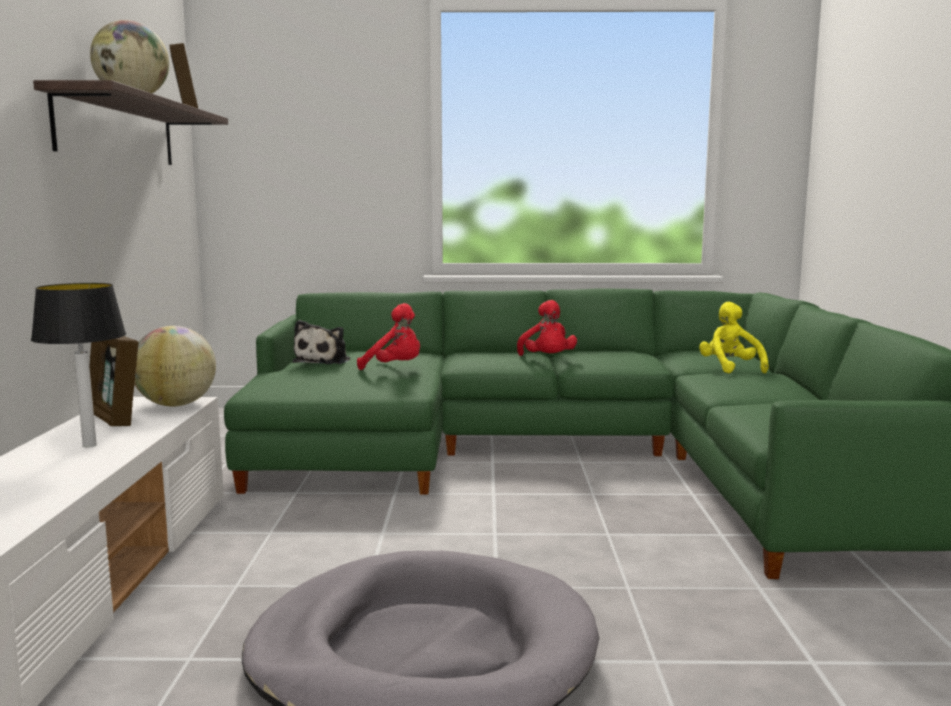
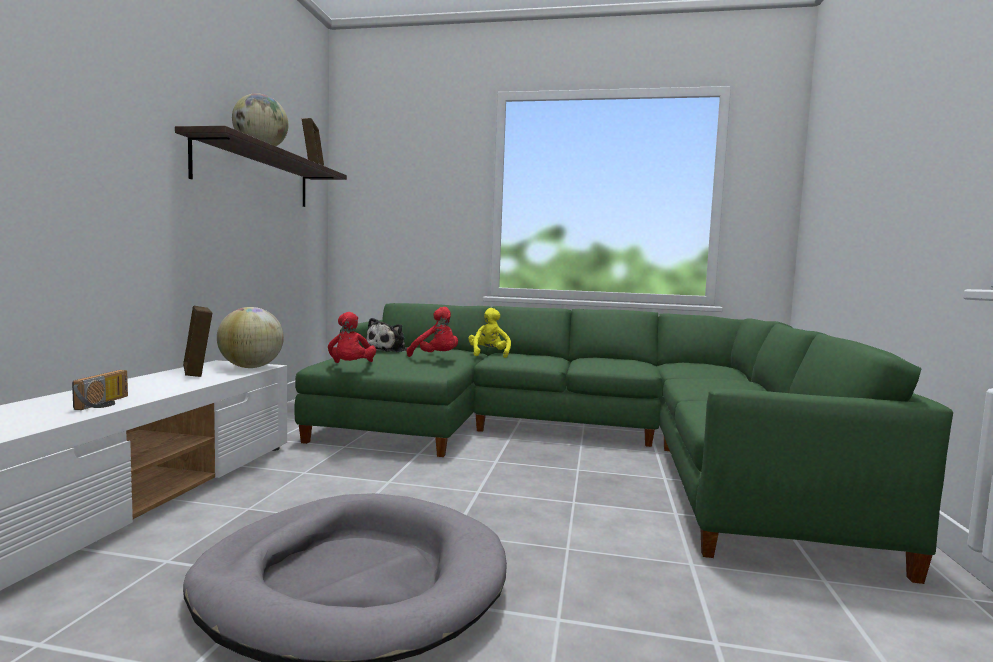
camera: 10 degrees right, 5 degrees down
(64, 478) = (106, 403): none -> radio
(89, 445) = (155, 385): table lamp -> none
(547, 360) = (562, 361): red plush toy -> red plush toy (351, 367)
(730, 368) = (710, 375): yellow plush toy -> yellow plush toy (489, 355)

